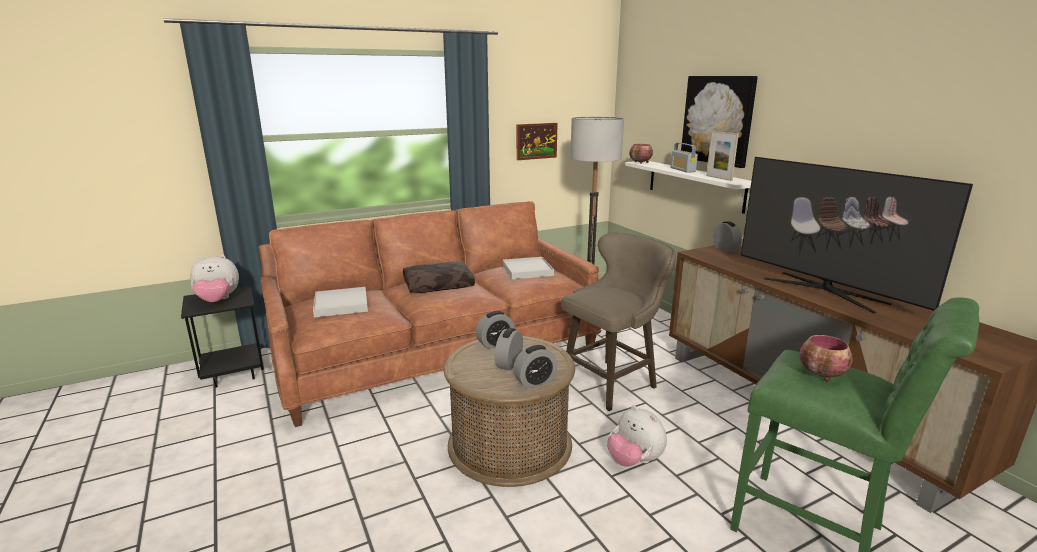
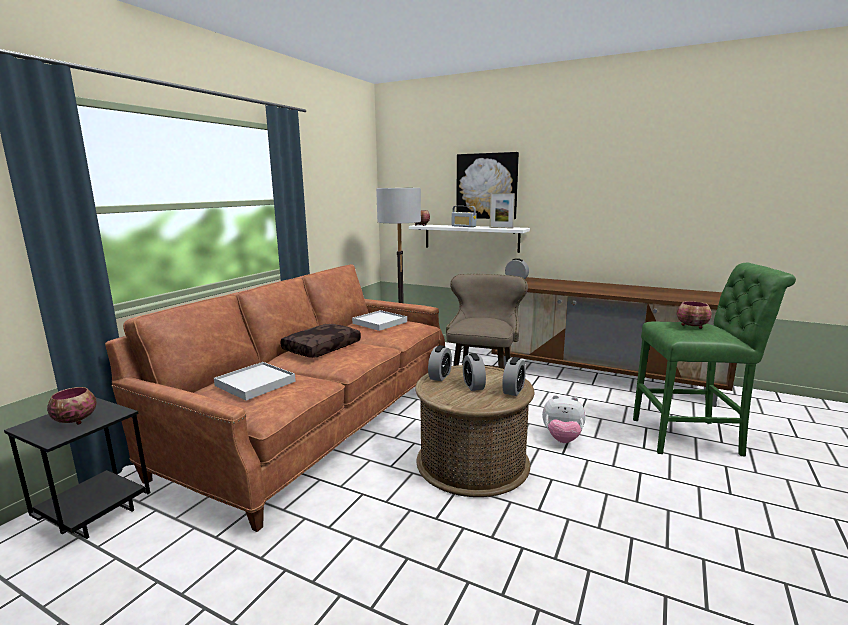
camera: 35 degrees left, 5 degrees down
(218, 301) = (76, 420): plush toy -> bowl
(536, 141) = (332, 212): picture -> none
(824, 290) = (610, 290): television -> none

